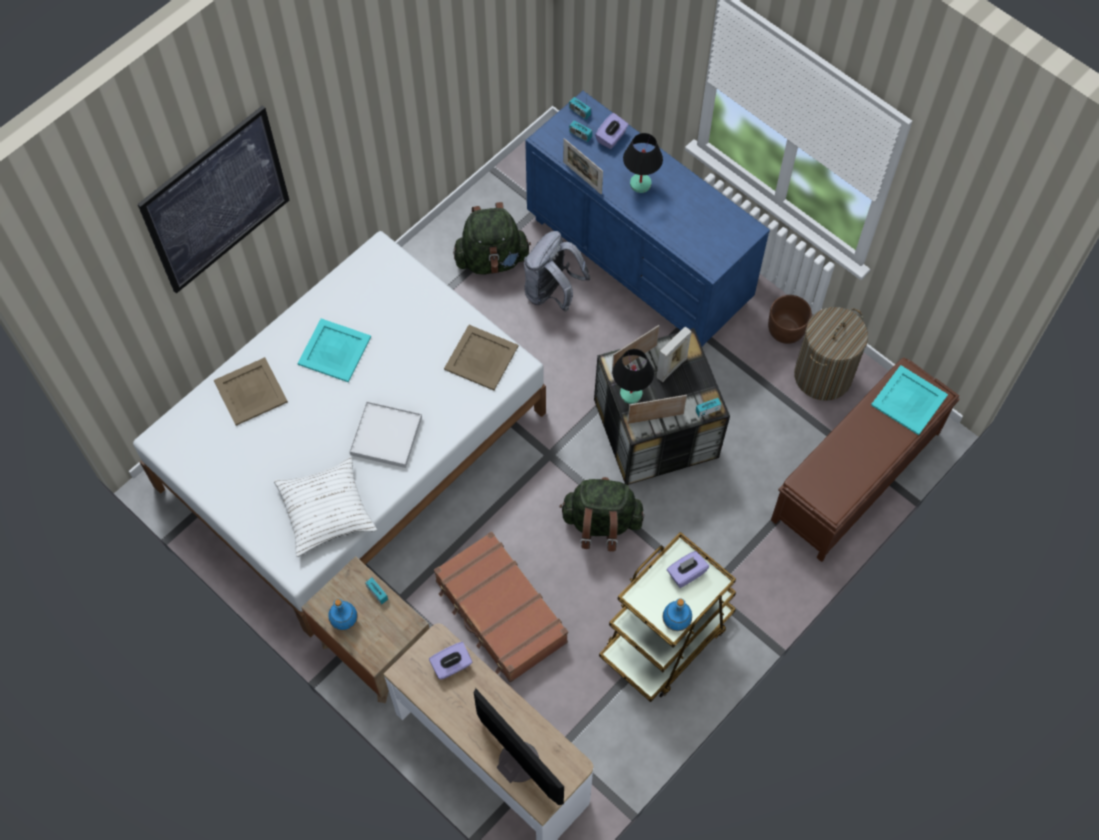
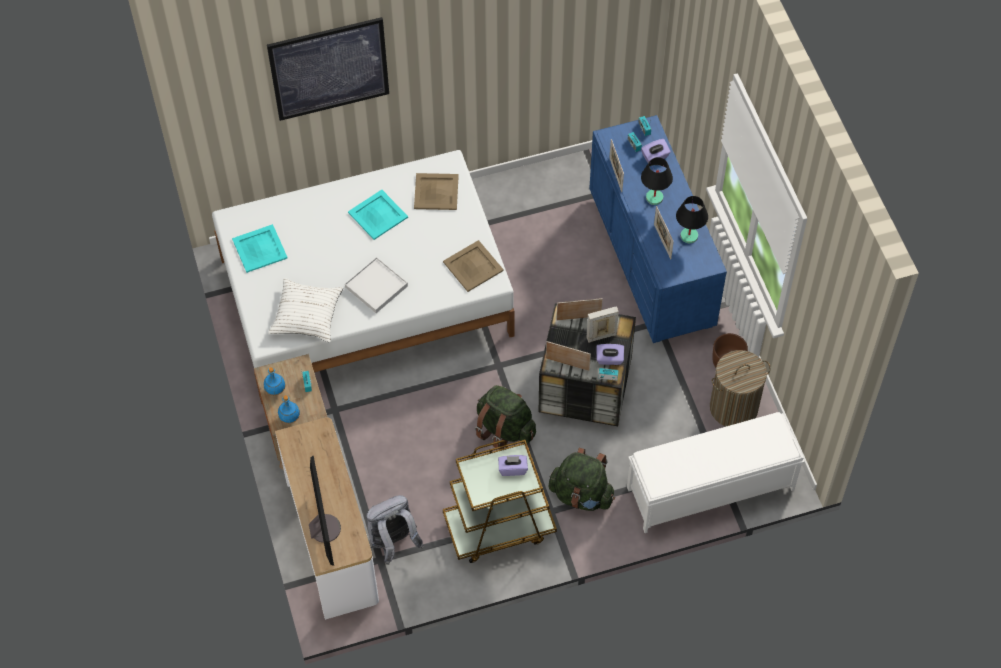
camera: 30 degrees right, 5 degrees down
(250, 392) = (306, 216): beige tray -> beige tray (436, 192)
(451, 665) = (321, 448): purple tissue box -> purple tissue box (609, 359)
(492, 259) = (544, 213): green backpack -> green backpack (581, 495)
(500, 613) = (396, 452): brown suitcase -> none
(552, 293) = (572, 256): grey backpack -> grey backpack (393, 543)
(631, 393) = (561, 339): black table lamp -> black table lamp (689, 236)
(676, 622) = (485, 496): blue bottle -> blue bottle (290, 419)
(681, 229) = (662, 241): none -> picture frame
(855, 477) = (709, 489): brown bench -> white bench
(909, 400) = (763, 443): turquoise tray -> turquoise tray (260, 249)

